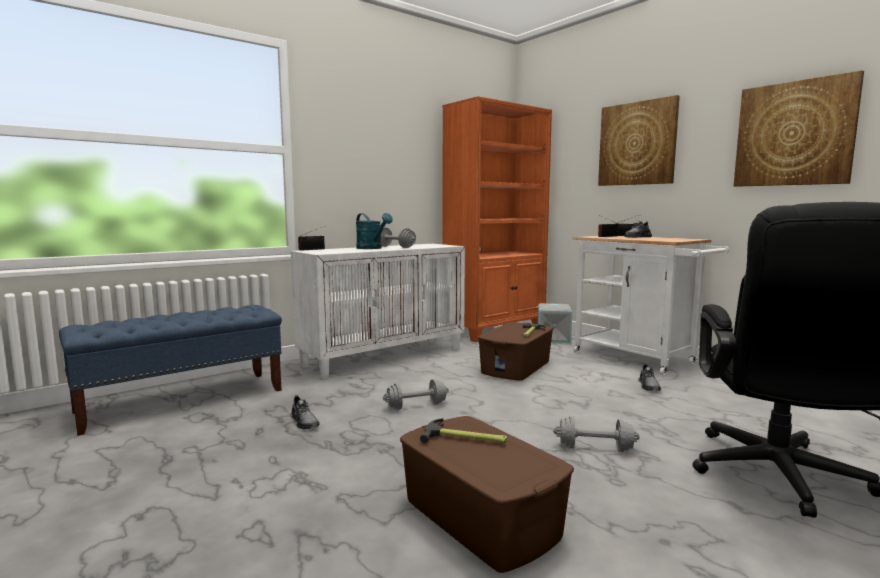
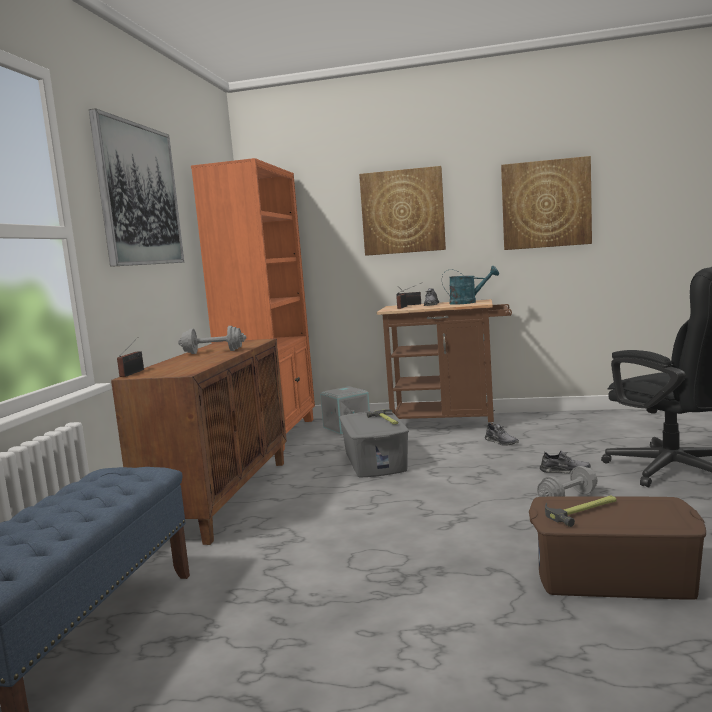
camera: 40 degrees left, 0 degrees up
(304, 422) = (305, 589): grey shoe -> grey shoe (565, 471)
(372, 248) = (198, 358): turquoise watering can -> turquoise watering can (468, 302)
(373, 127) = (139, 195): none -> picture
(385, 357) = (222, 497): white cabinet -> brown cabinet
(416, 406) = (374, 527): grey dumbbell -> none
(516, 367) = (375, 461): brown storage box -> grey storage box
(639, 359) = (451, 423): white cart -> brown cart

